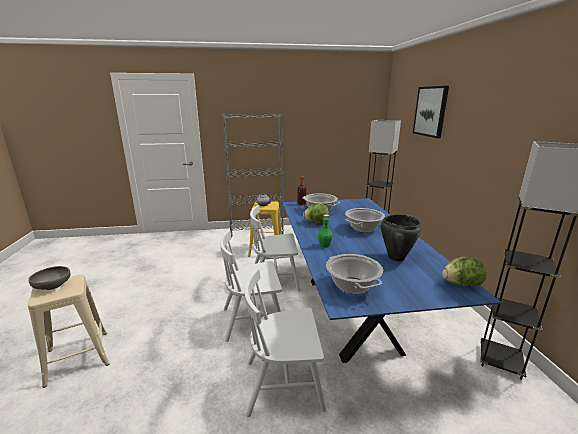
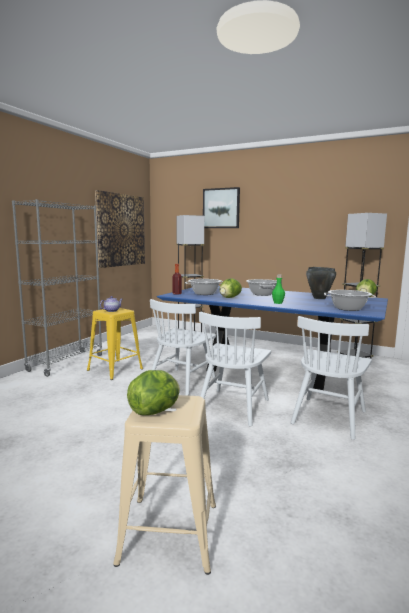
camera: 55 degrees left, 10 degrees down
(52, 286) = (155, 411): grey bowl -> lettuce
(339, 130) = (121, 230): none -> picture

